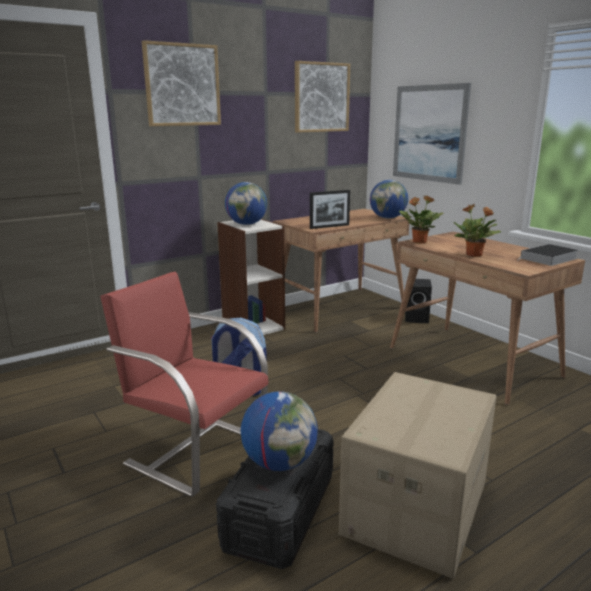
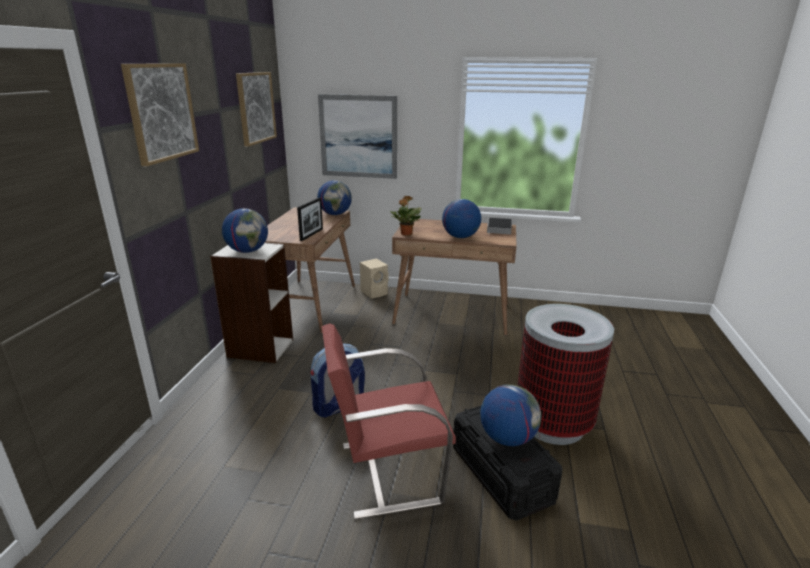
camera: 45 degrees left, 5 degrees up
(414, 507) = (552, 423): cardboard box -> trash can
(417, 318) = (375, 292): black speaker -> beige speaker
(474, 255) = (460, 237): potted plant -> globe

